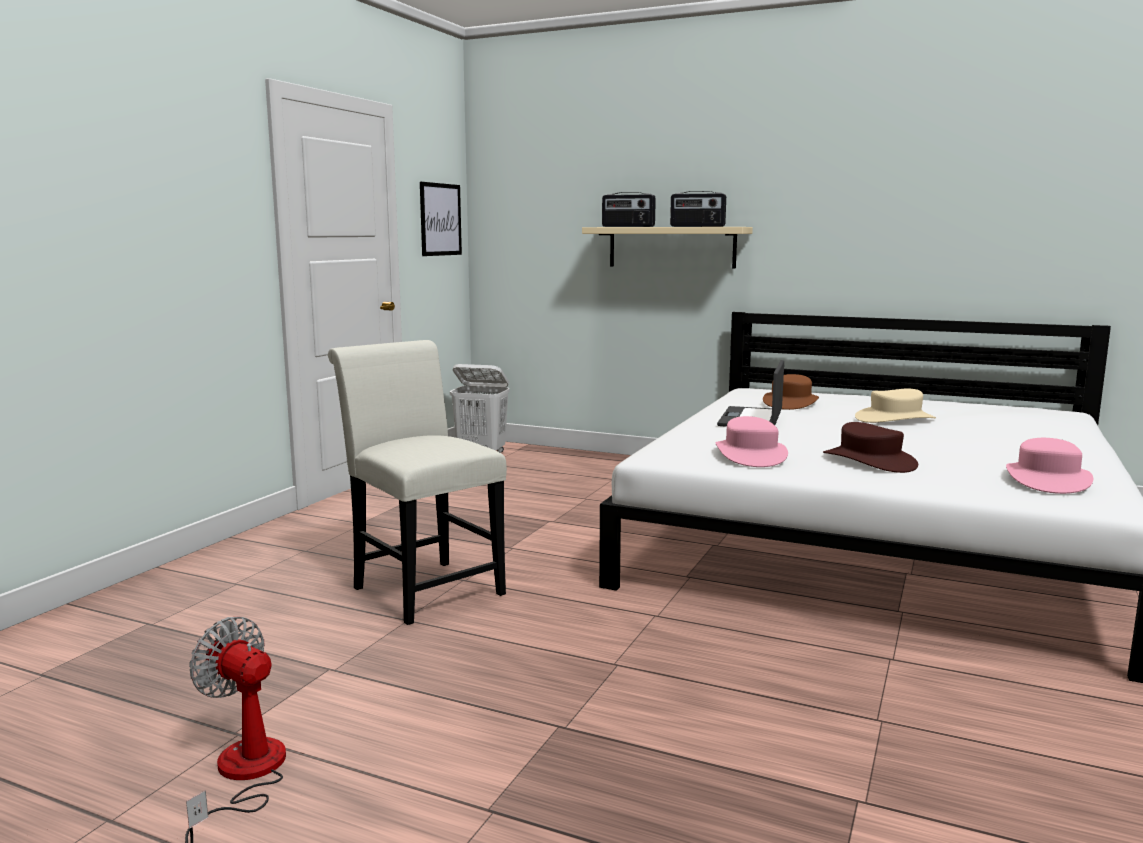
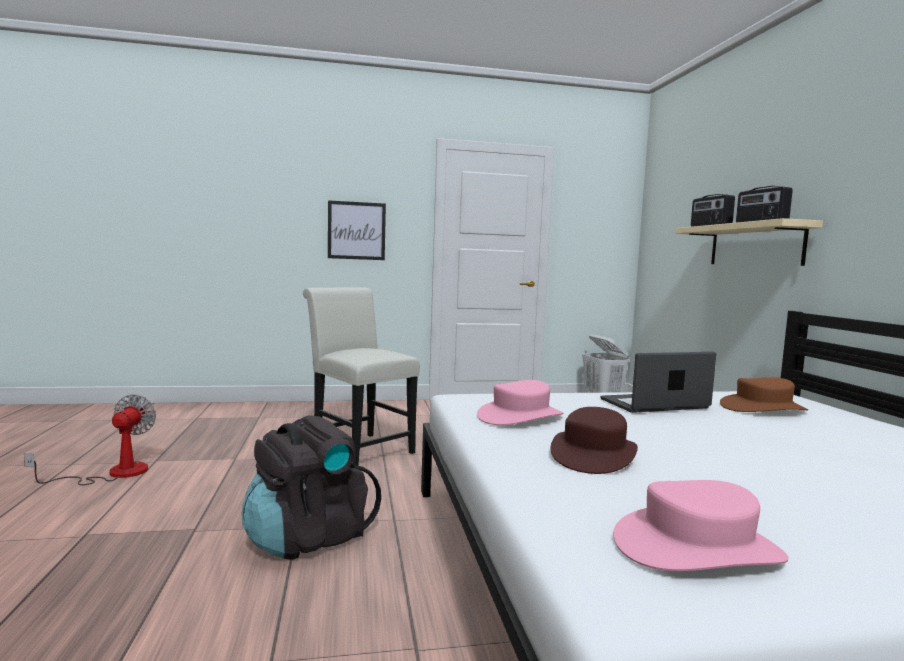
camera: 55 degrees right, 5 degrees down
(422, 588) = (358, 449): white chair -> white chair turned 60 degrees counterclockwise
(440, 219) = (603, 227): picture -> picture (356, 230)
(655, 664) = (308, 538): none -> black backpack
(895, 419) = (812, 446): beige hat -> none

